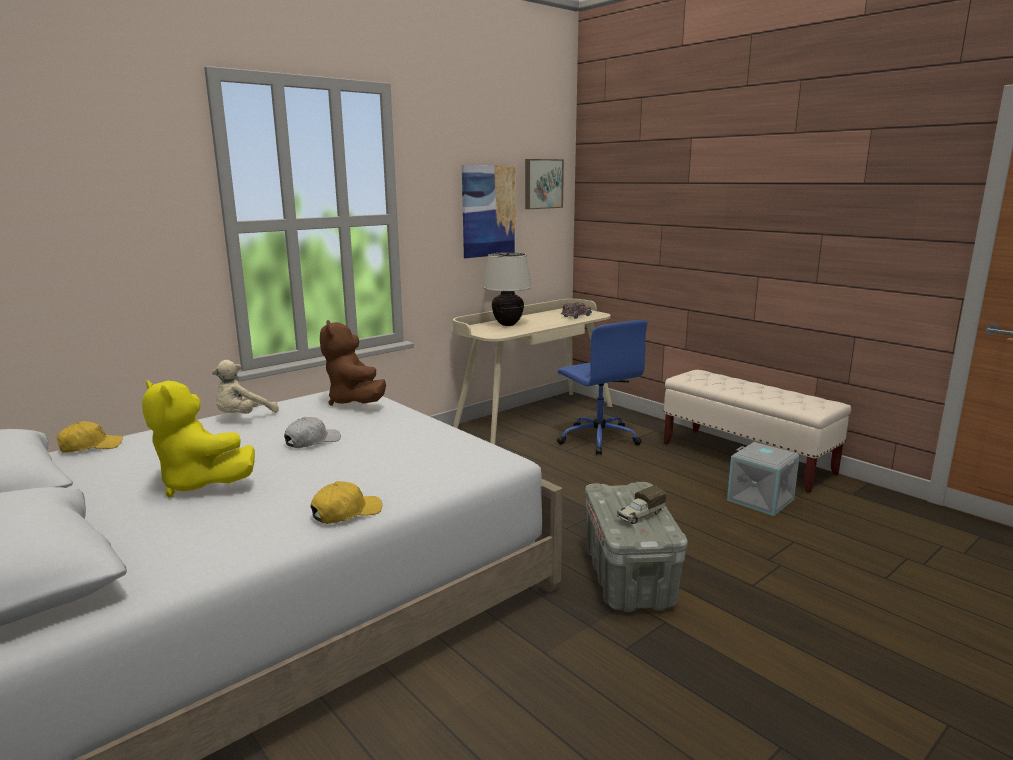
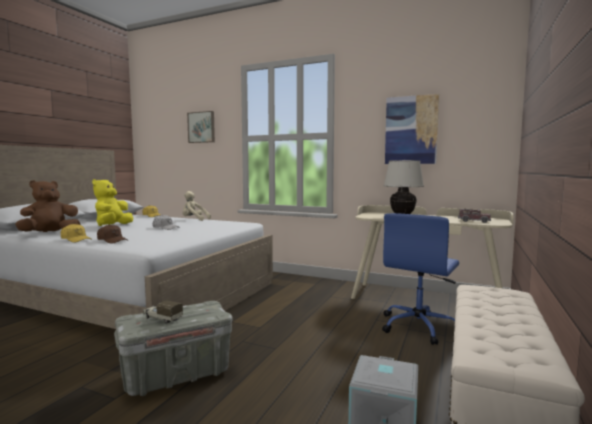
camera: 65 degrees right, 10 degrees down
(355, 402) = (228, 225): brown plush toy -> brown plush toy (50, 233)
(402, 482) = (112, 240): none -> brown cap
(542, 184) = (474, 107): picture -> picture (202, 127)

